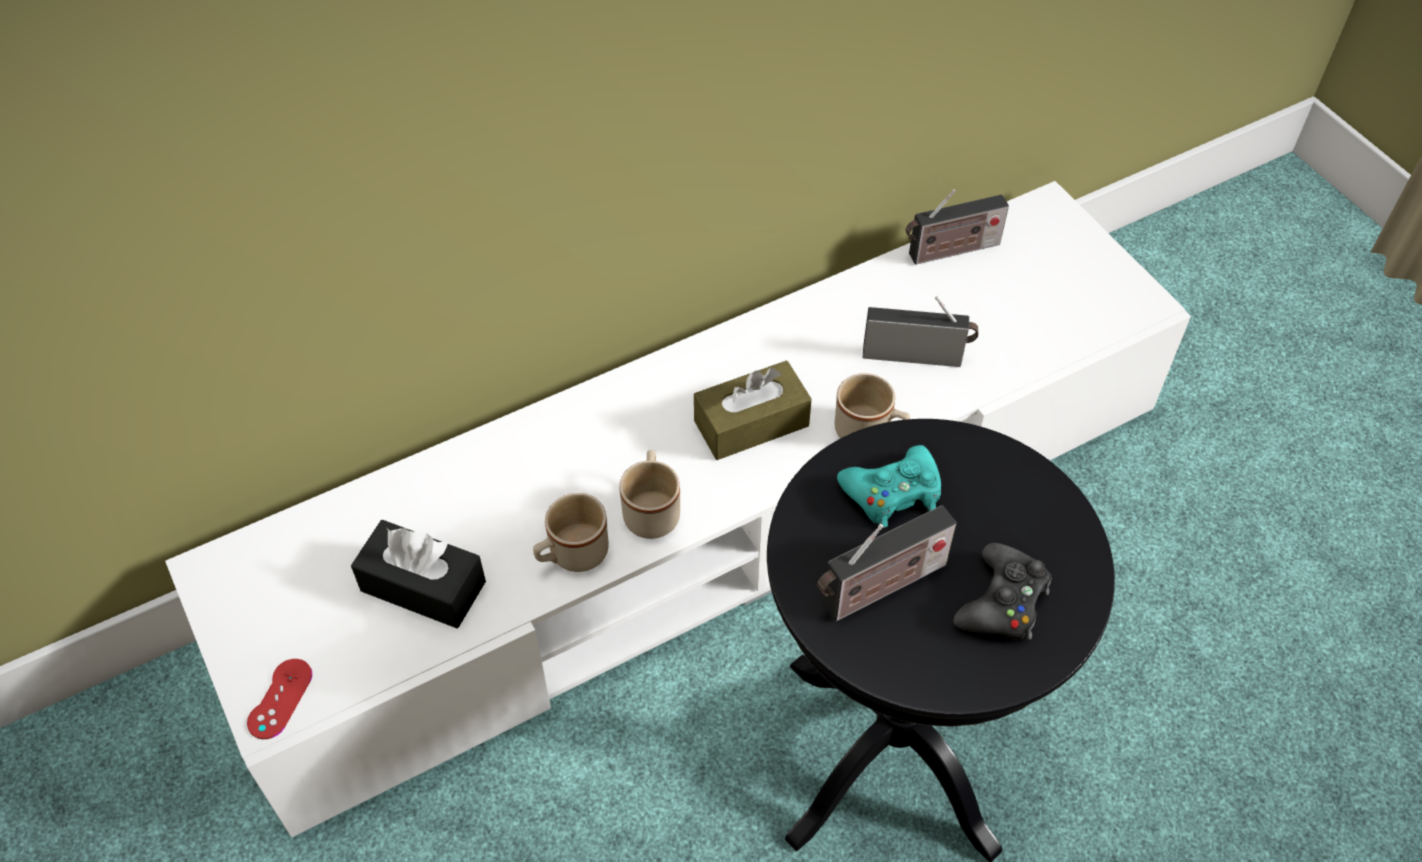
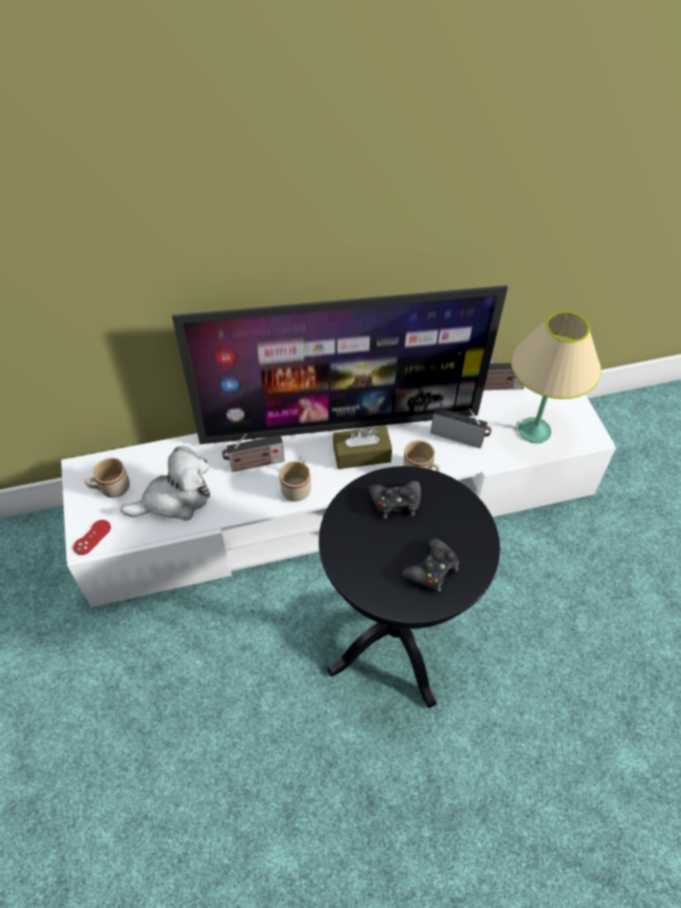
camera: 15 degrees right, 0 degrees up
(423, 586) = (175, 499): black tissue box -> plush toy
(571, 555) = (251, 500): beige mug -> beige mug (110, 489)
(694, 378) = (340, 425): none -> television
(880, 589) = (372, 548): radio -> radio (254, 464)
(892, 493) = (396, 502): turquoise game controller -> black game controller
(1042, 315) = (534, 430): none -> beige table lamp

